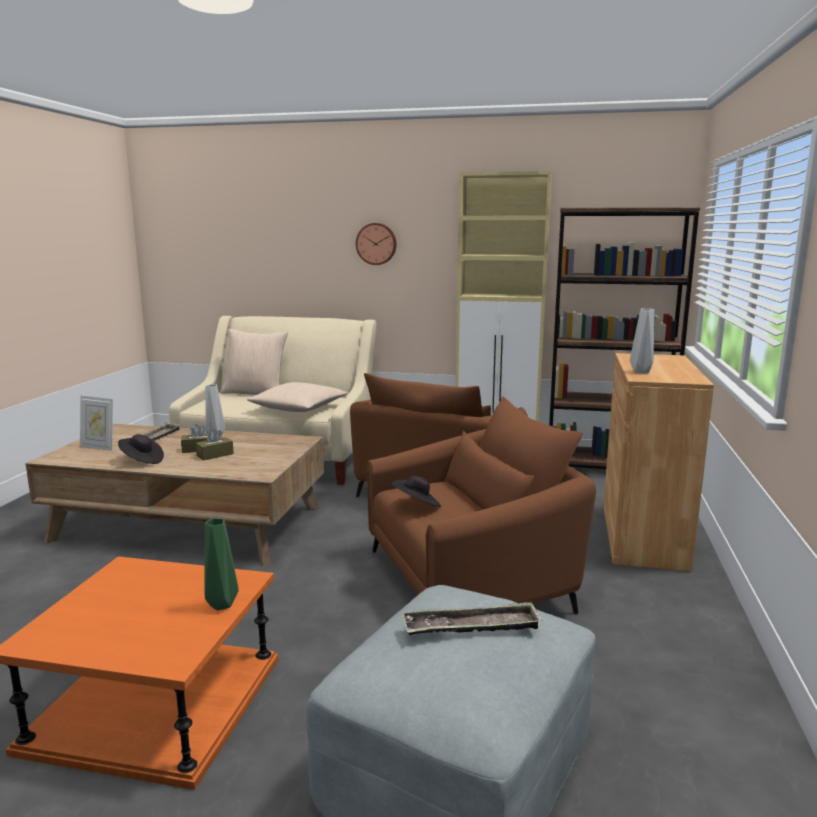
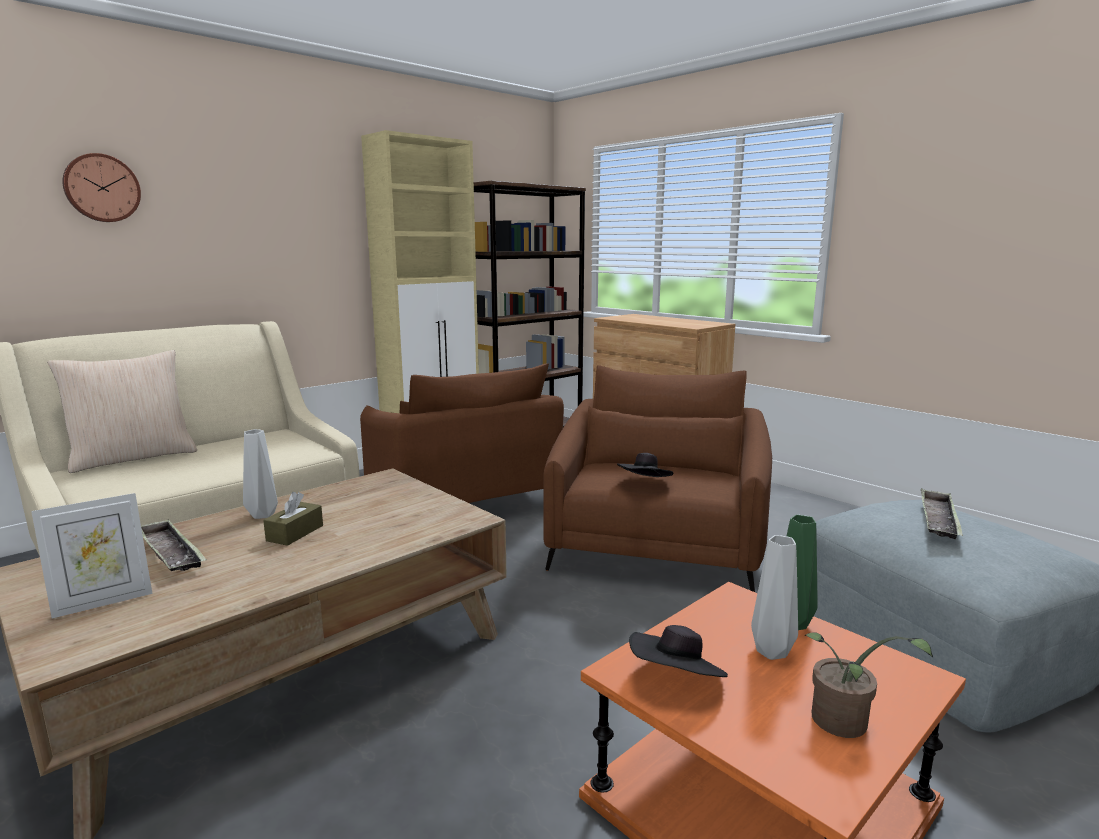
camera: 55 degrees left, 0 degrees up
(95, 639) = (844, 725): none -> potted plant
(142, 460) = (261, 577): black hat -> black hat (676, 679)
(215, 455) = (342, 528): brown tissue box -> none
(299, 408) = (269, 453): beige pillow -> none
(376, 244) = (255, 217): wall clock -> wall clock (101, 188)
(642, 372) = (674, 324): grey vase -> grey vase (774, 652)

